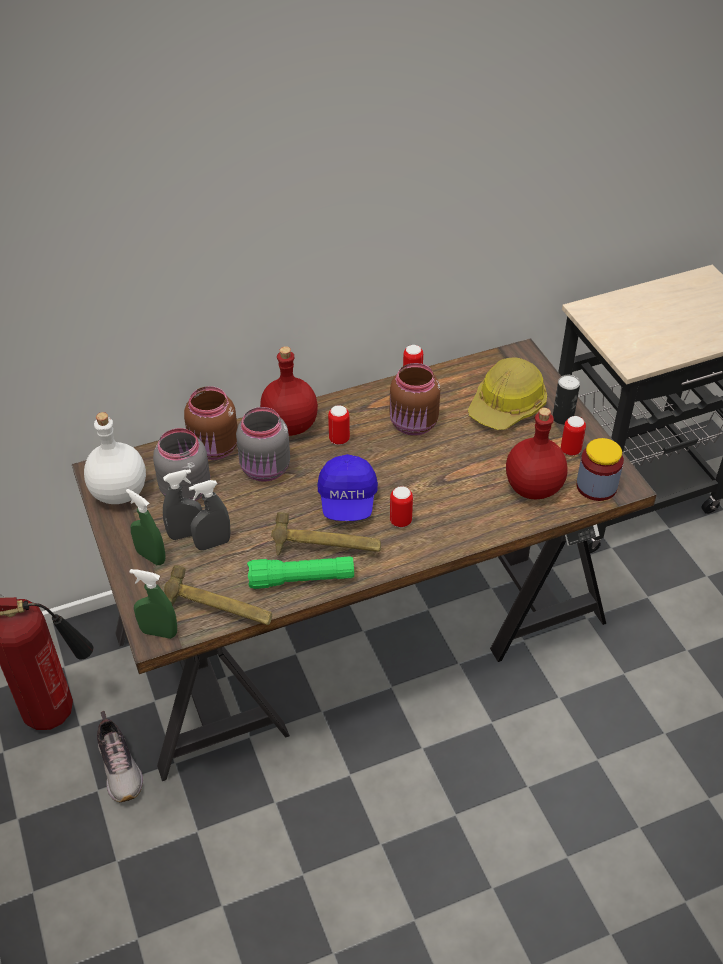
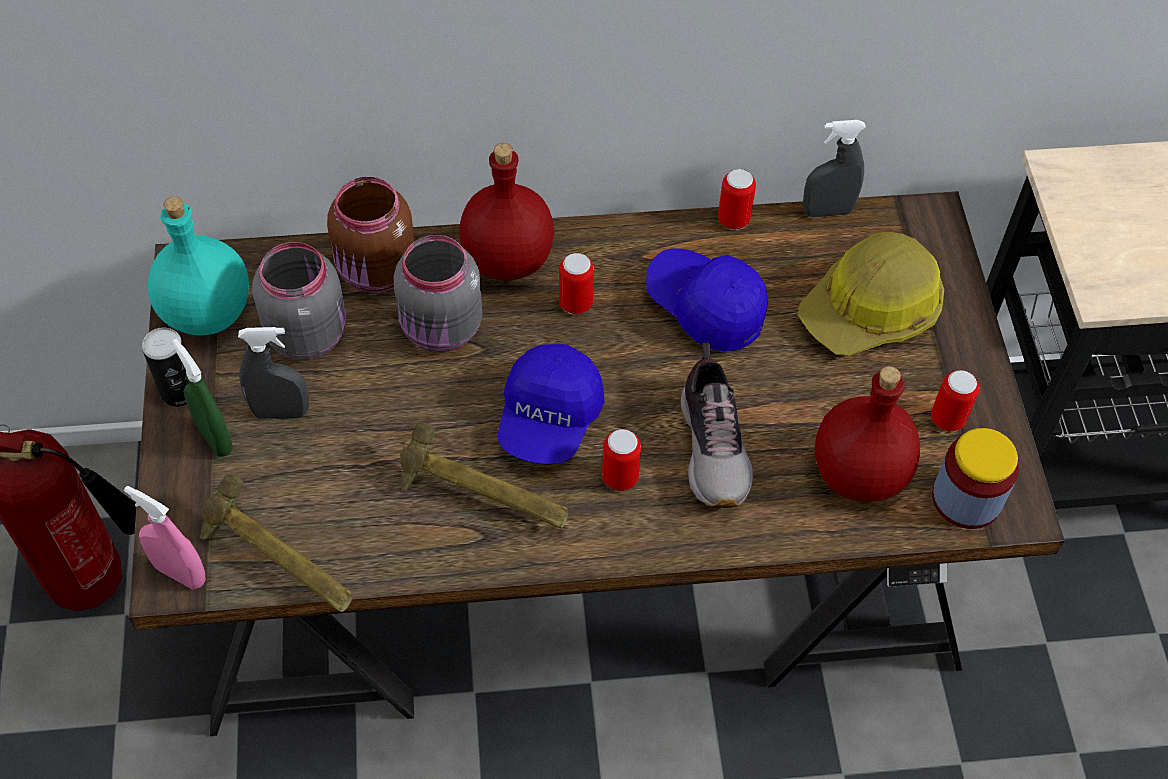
camera: 15 degrees right, 10 degrees up
(120, 492) = (208, 311): white bottle -> turquoise bottle
(120, 767) = (159, 696): shoe -> shoe (714, 447)
(159, 632) = (180, 573): green spray bottle -> pink spray bottle
(213, 544) = (314, 440): grey spray bottle -> grey spray bottle (827, 211)
(301, 580) = (427, 541): green flashlight -> none
(414, 425) = (705, 307): brown jar -> blue cap
(563, 418) = (957, 355): can -> can (179, 391)

